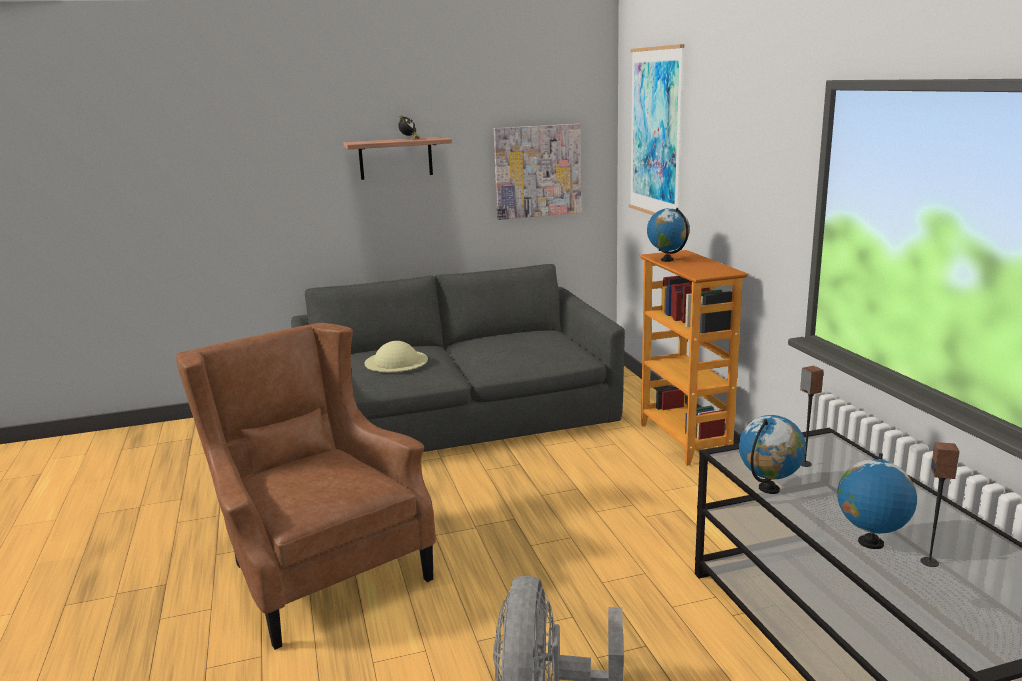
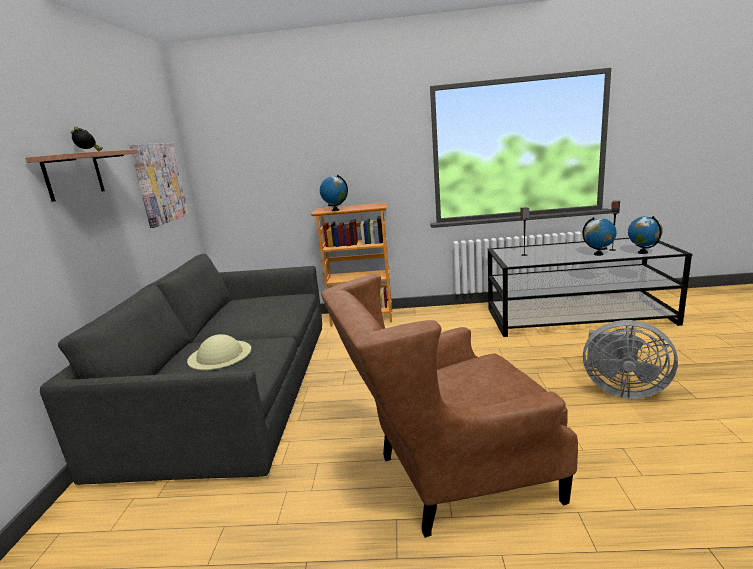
camera: 70 degrees left, 0 degrees up
(655, 133) = (250, 141): picture -> none
(769, 489) = (549, 261): globe -> globe (642, 252)

